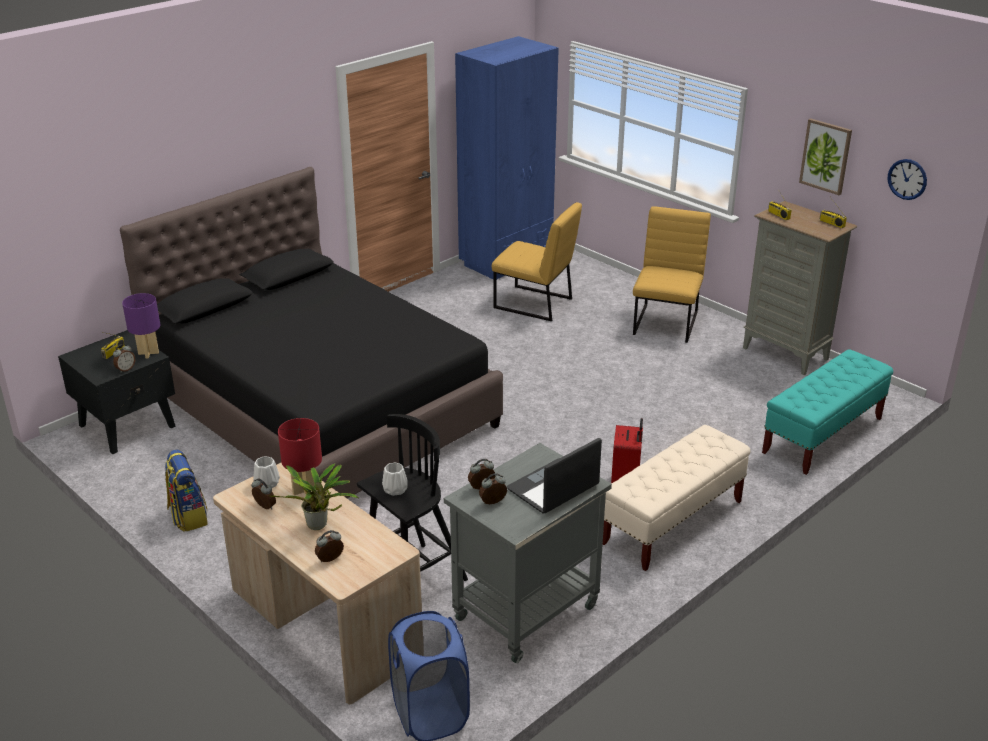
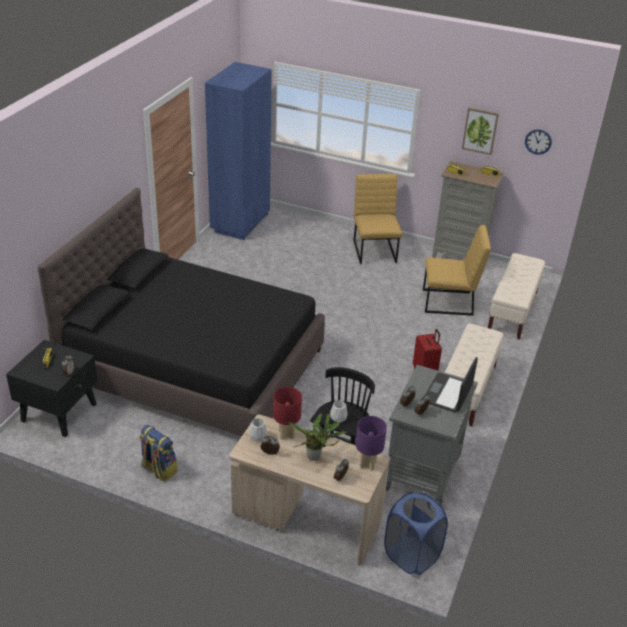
camera: 25 degrees left, 5 degrees up
(148, 353) = (75, 356): purple table lamp -> purple table lamp (367, 464)
(535, 304) = (282, 253): yellow chair -> yellow chair (449, 302)
(822, 436) = (512, 311): turquoise bench -> beige bench

